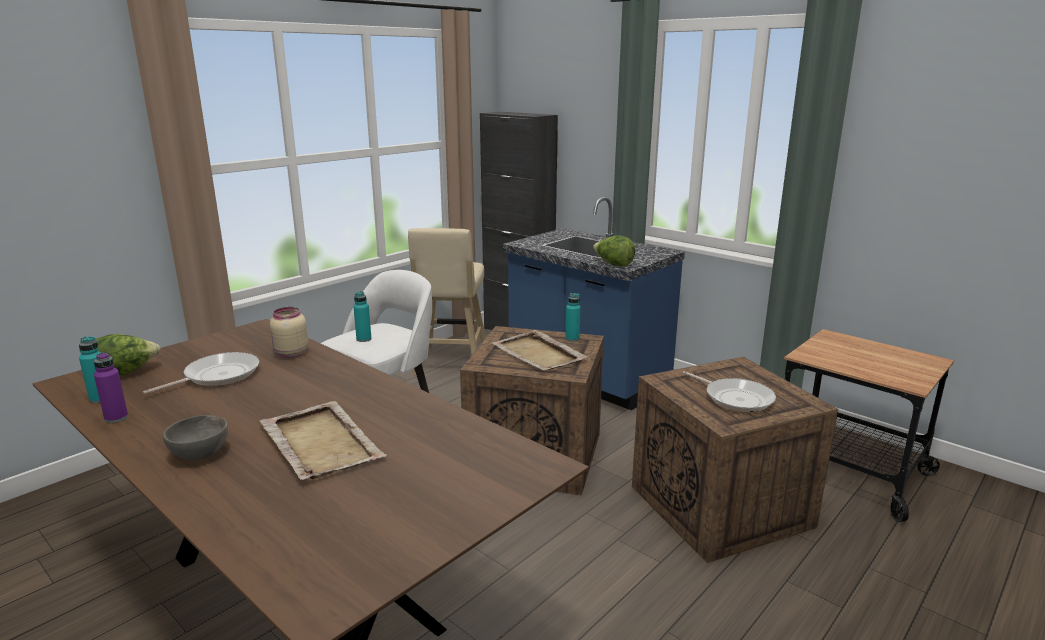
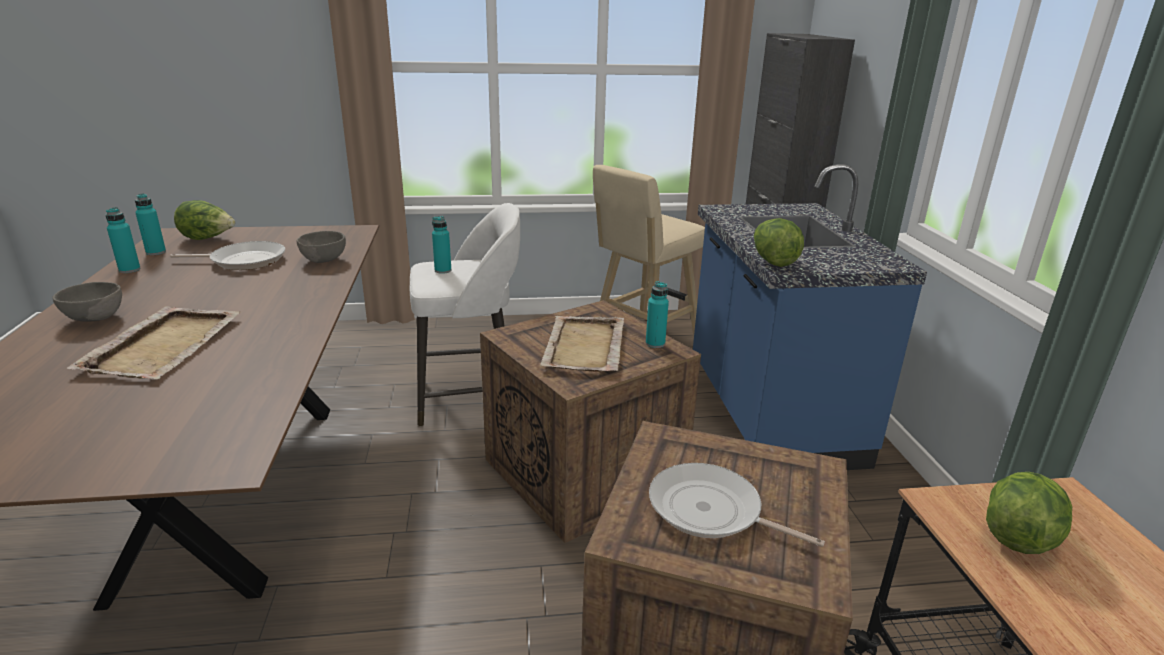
camera: 40 degrees right, 5 degrees up
(116, 418) = (129, 270): purple bottle -> turquoise bottle
(290, 354) = (323, 260): beige jar -> grey bowl
(735, 398) = (710, 511): frying pan -> frying pan turned 120 degrees clockwise
(840, 355) = (1019, 535): none -> lettuce

